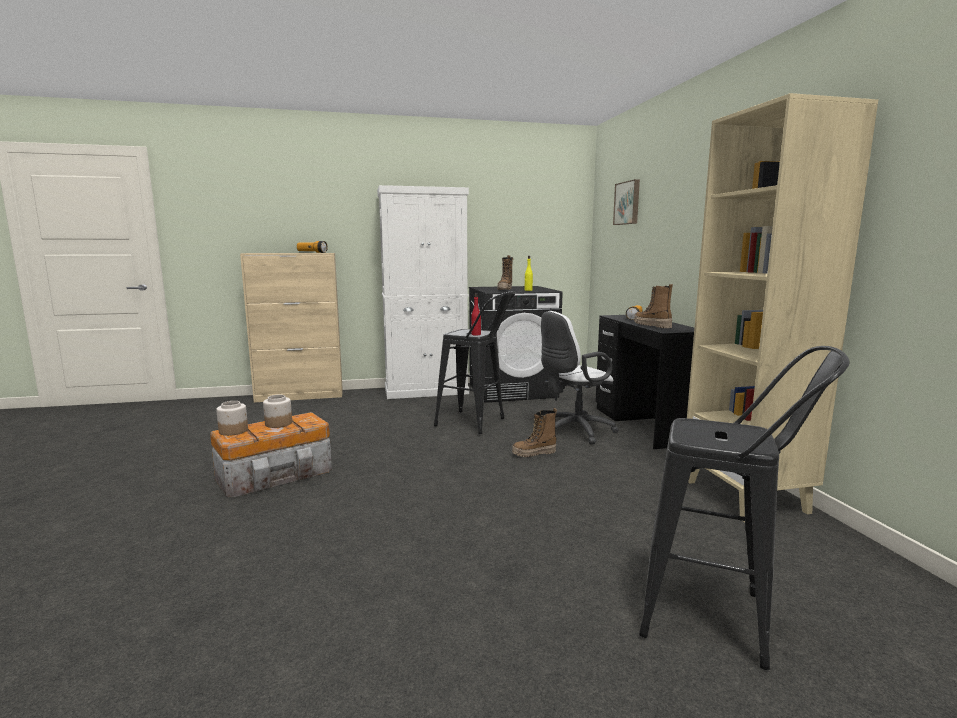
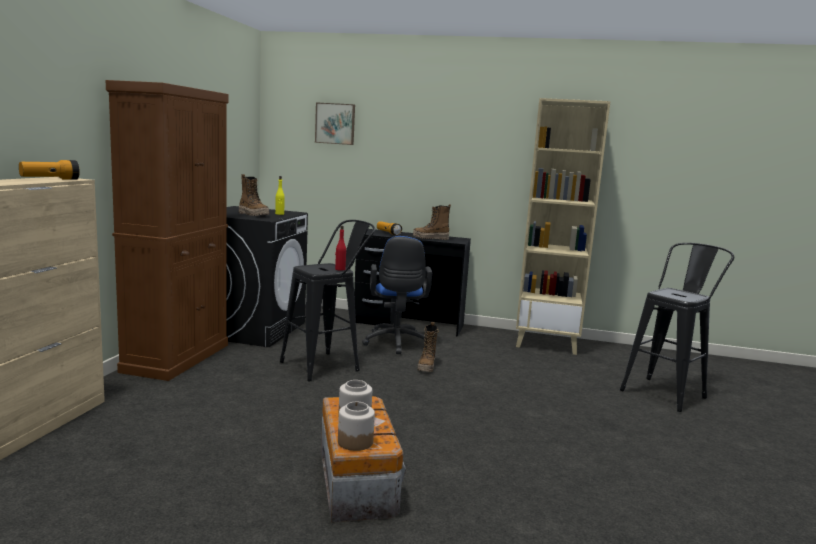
camera: 65 degrees left, 0 degrees up
(426, 391) = (177, 358): white cabinet -> brown cabinet
(573, 432) = (396, 344): white office chair -> blue office chair

